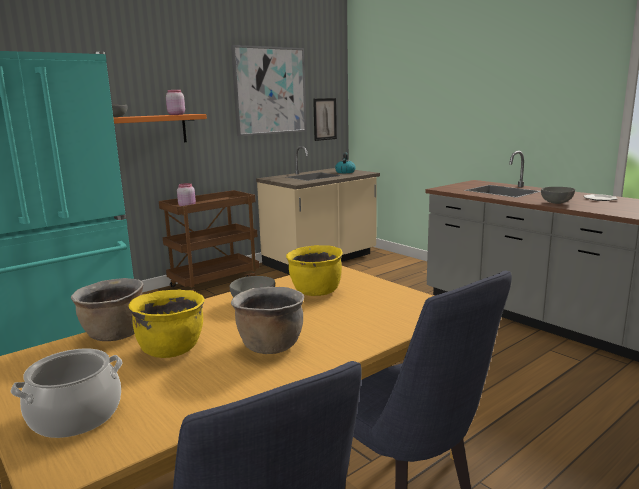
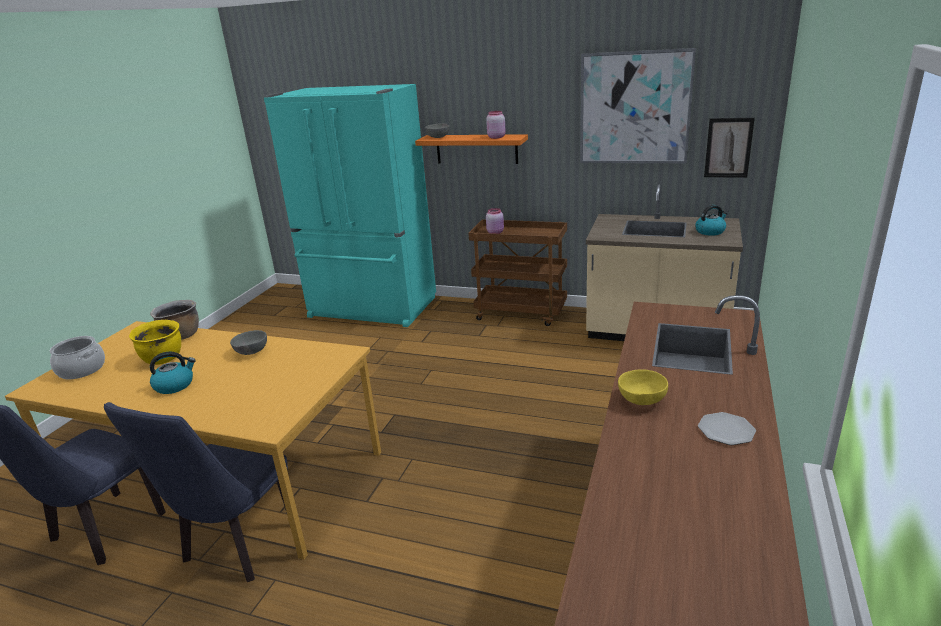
camera: 60 degrees right, 10 degrees up
(270, 346) = (175, 385): brown cooking pot -> kettle
(316, 292) = (285, 365): yellow cooking pot -> none
(557, 203) = (641, 401): grey bowl -> yellow bowl

